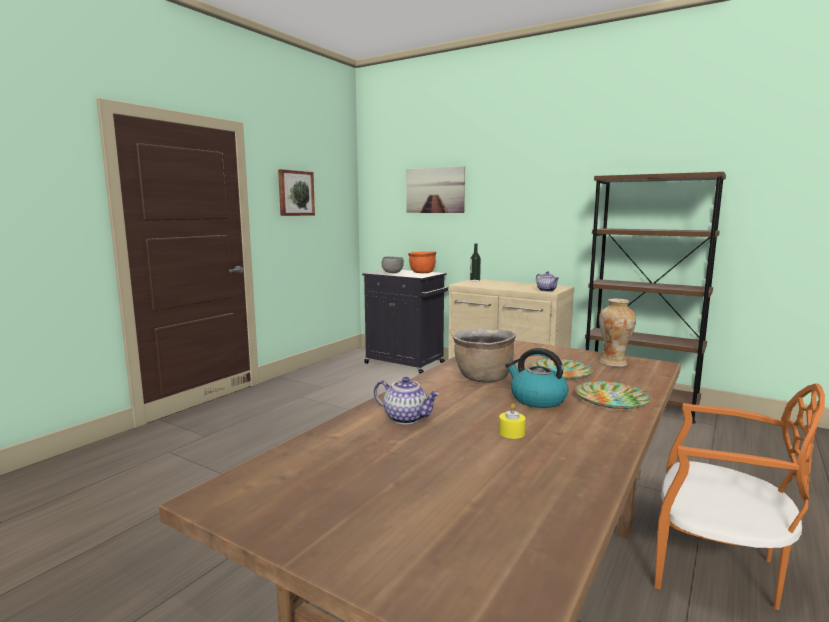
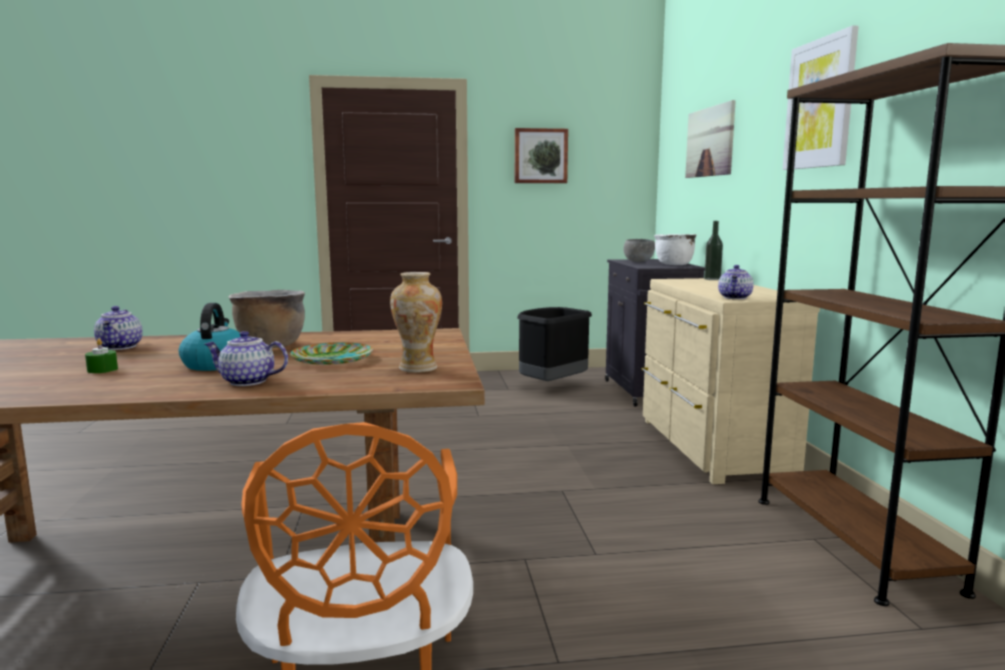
camera: 50 degrees right, 0 degrees up
(346, 377) = (551, 387): none -> black trash can
(422, 273) = (673, 264): orange cooking pot -> white cooking pot
(511, 433) = (102, 370): yellow candle -> green candle
(556, 178) = (819, 104): none -> picture
(612, 400) = (246, 382): plate -> teapot

